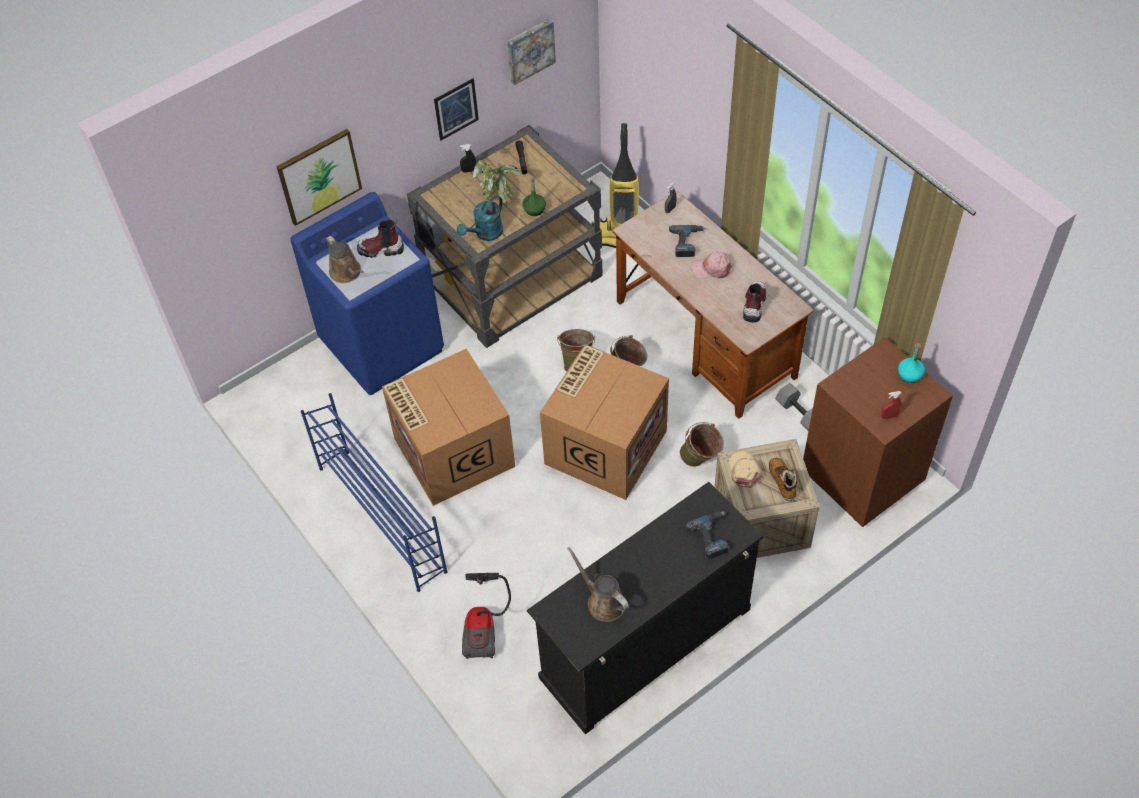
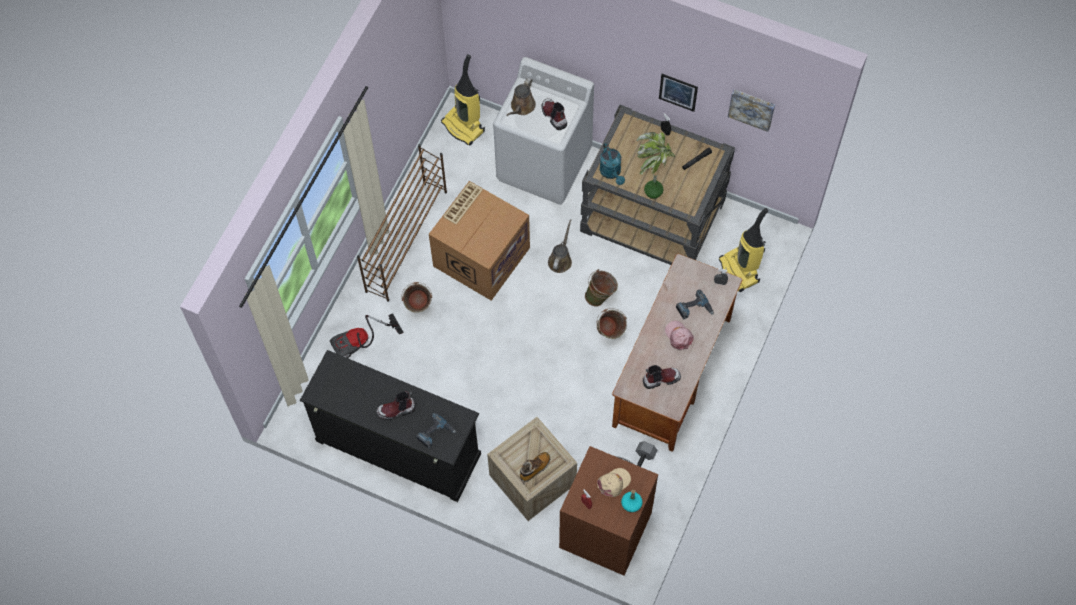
camera: 60 degrees right, 10 degrees up
(278, 399) = (464, 126): none -> vacuum cleaner
(319, 176) = (559, 43): picture -> none
(381, 518) = (407, 240): blue shoe rack -> brown shoe rack
(382, 345) = (544, 164): blue washing machine -> white washing machine
(485, 234) = (612, 173): turquoise watering can -> turquoise watering can turned 120 degrees counterclockwise
(603, 601) = (354, 390): brown watering can -> brown watering can (560, 259)
(605, 445) = (539, 349): cardboard box -> none
(657, 565) = (396, 410): none -> boot
(701, 460) = (561, 417): green bucket -> green bucket (418, 308)
(744, 471) = (530, 440): beige cap -> beige cap (614, 483)

